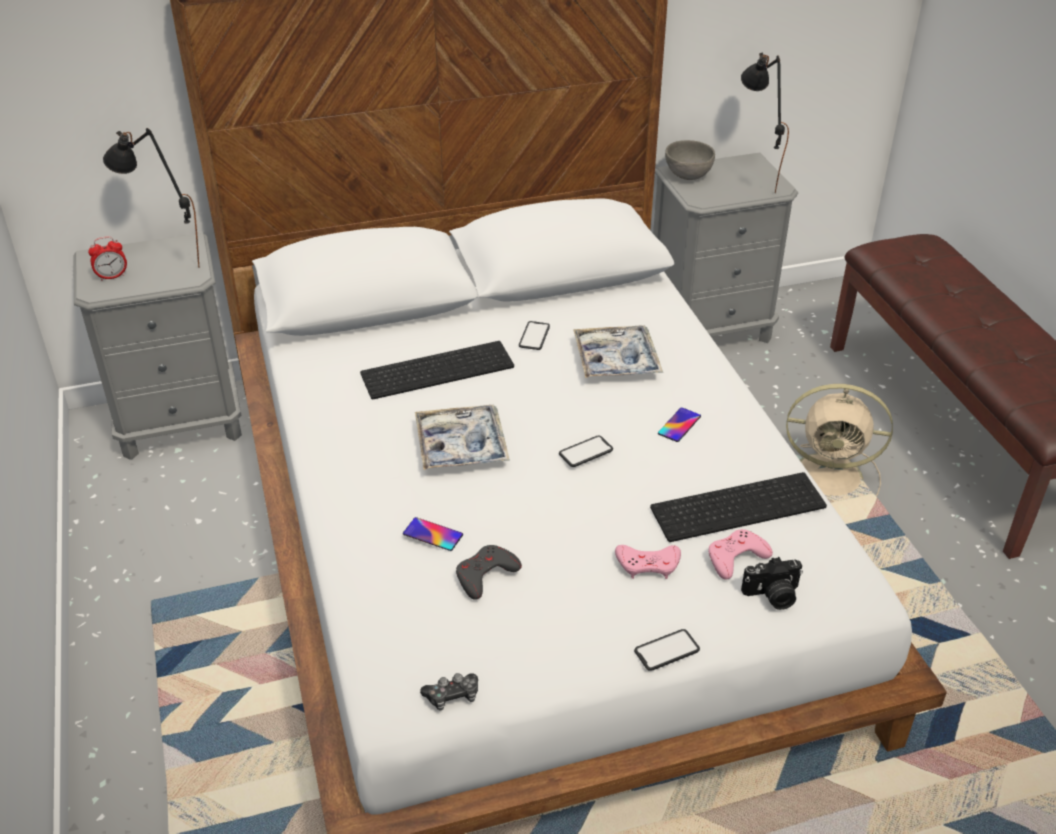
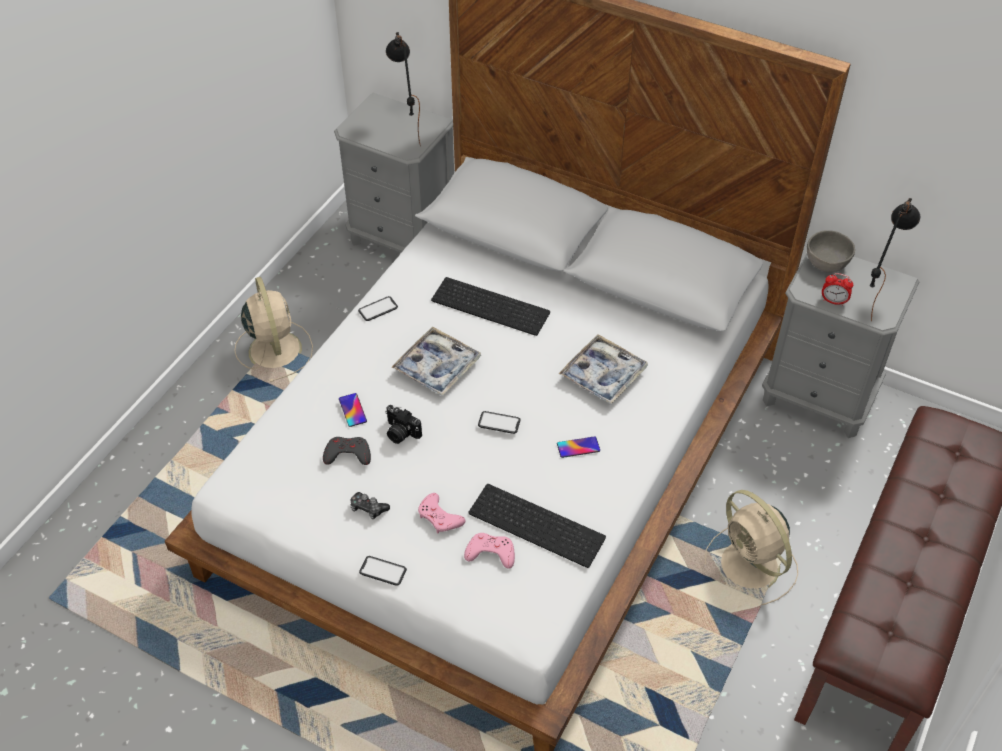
camera: 45 degrees right, 10 degrees up
(112, 276) = (369, 124): alarm clock -> alarm clock (833, 301)
(158, 606) = (274, 348): none -> beige fan
(452, 696) = (256, 505): game controller -> game controller (368, 508)
(534, 336) = (577, 322): phone -> phone (378, 309)
(772, 596) = (478, 590): camera -> camera (400, 433)

